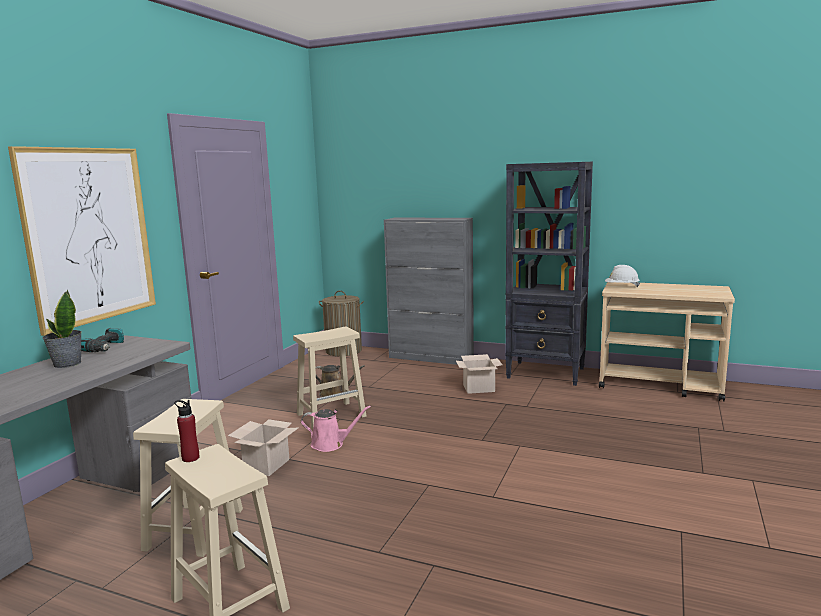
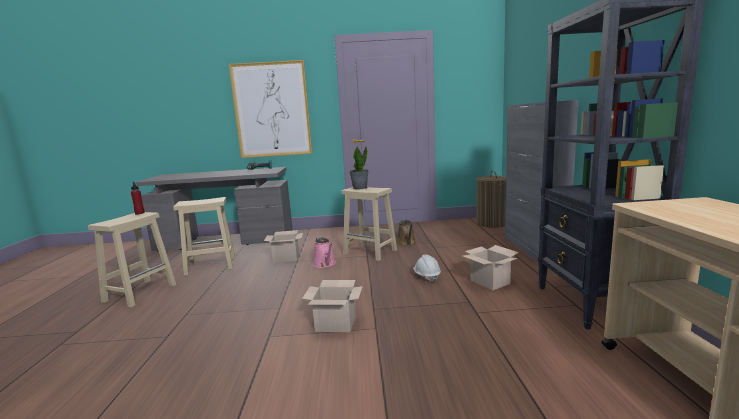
camera: 65 degrees right, 0 degrees up
(67, 364) = (232, 171): potted plant -> potted plant (359, 188)
(496, 460) = (337, 323): none -> cardboard box
(621, 287) = (678, 205): white hard hat -> white hard hat (426, 276)

